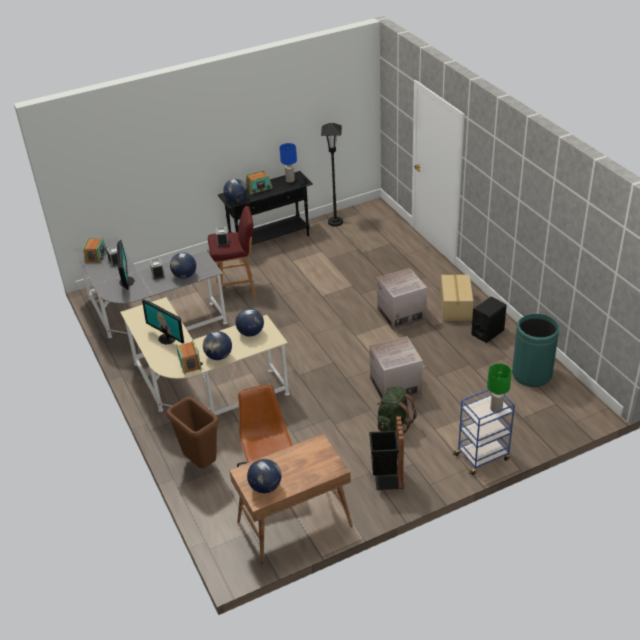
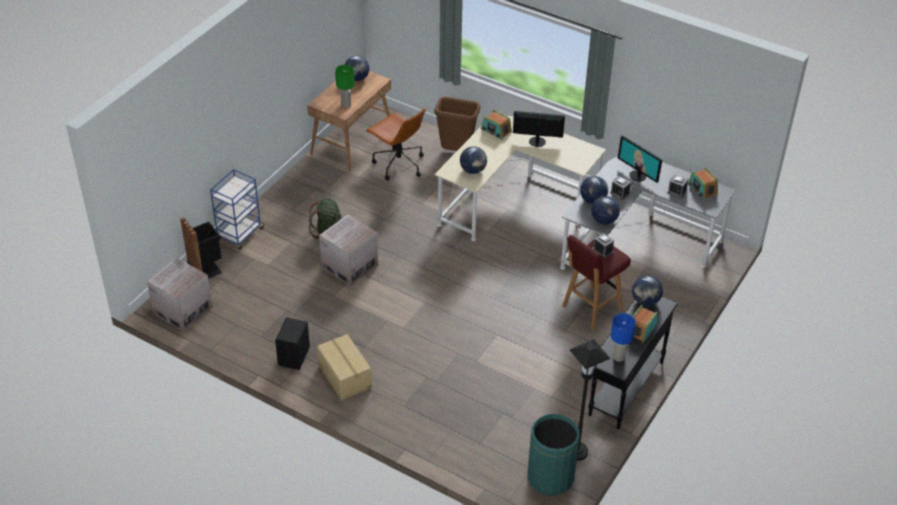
camera: 145 degrees right, 5 degrees up
(218, 356) = (478, 143): globe -> globe (604, 220)
(386, 478) = (307, 193): black trash can -> black trash can (206, 268)
(401, 315) = (396, 344): cardboard box -> cardboard box (183, 310)
(496, 408) = (226, 192): green table lamp -> green table lamp (346, 104)
(532, 374) = (228, 325): green trash can -> green trash can (550, 477)

